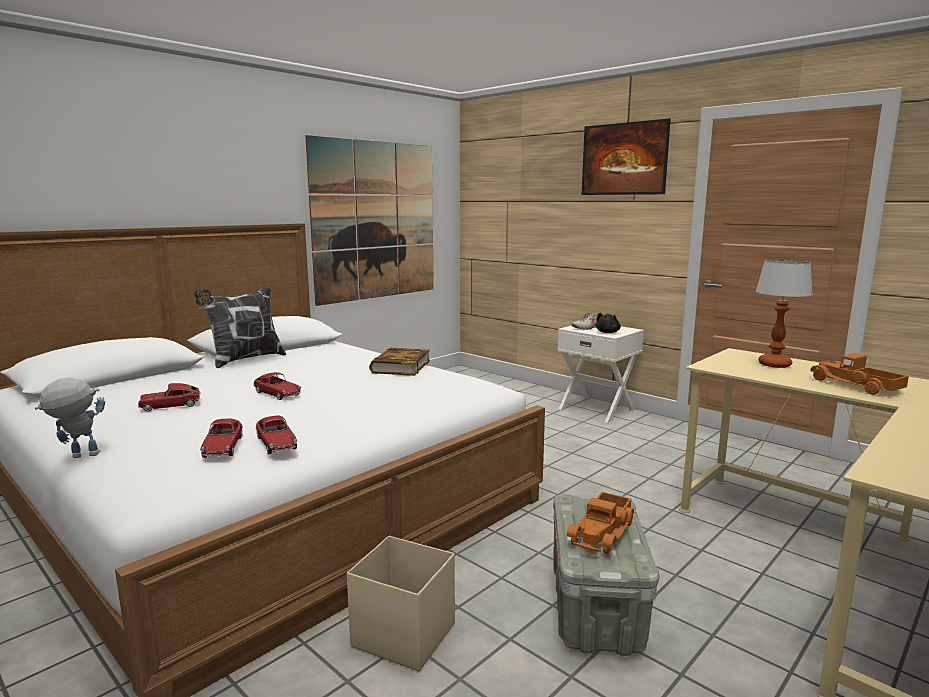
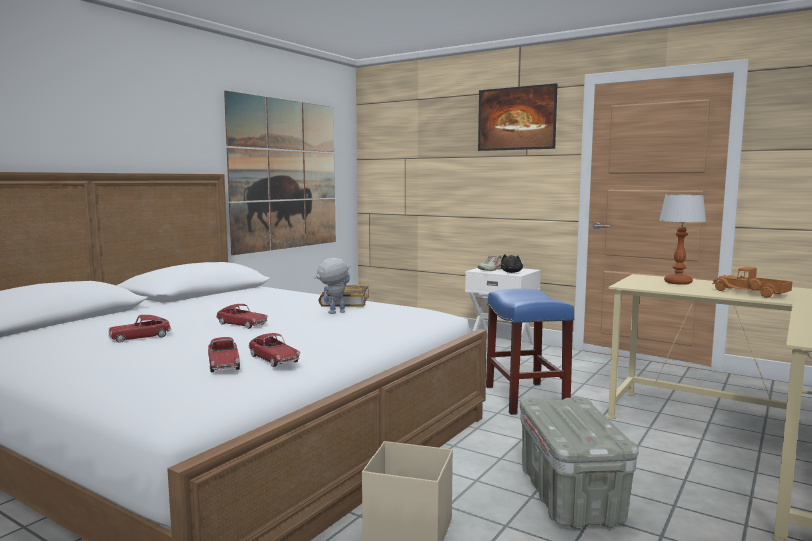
camera: 10 degrees left, 5 degrees down
(77, 457) = (76, 379): toy robot -> toy robot (333, 313)
(245, 359) = (184, 301): pillow -> none
(595, 478) = (524, 398): none -> blue stool
(603, 532) = (577, 422): toy truck -> none

